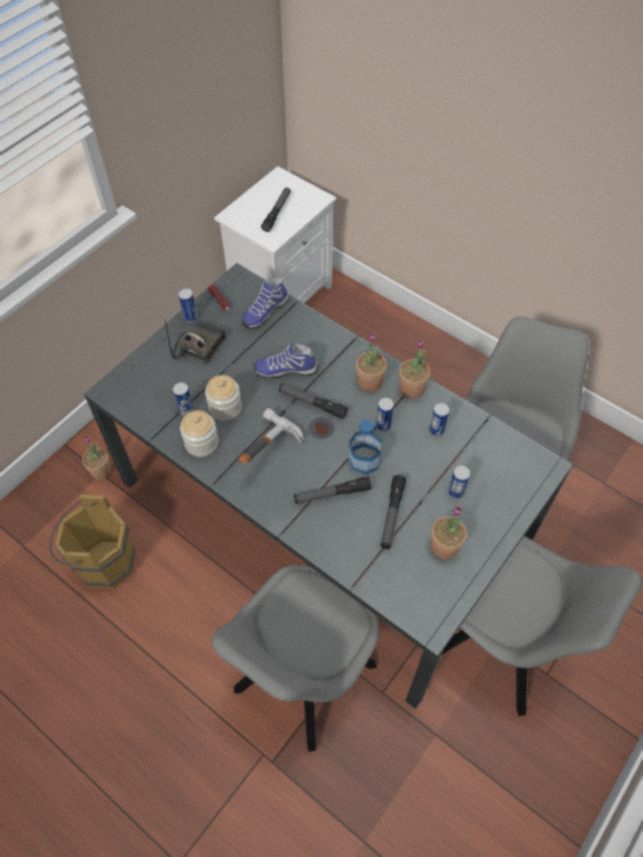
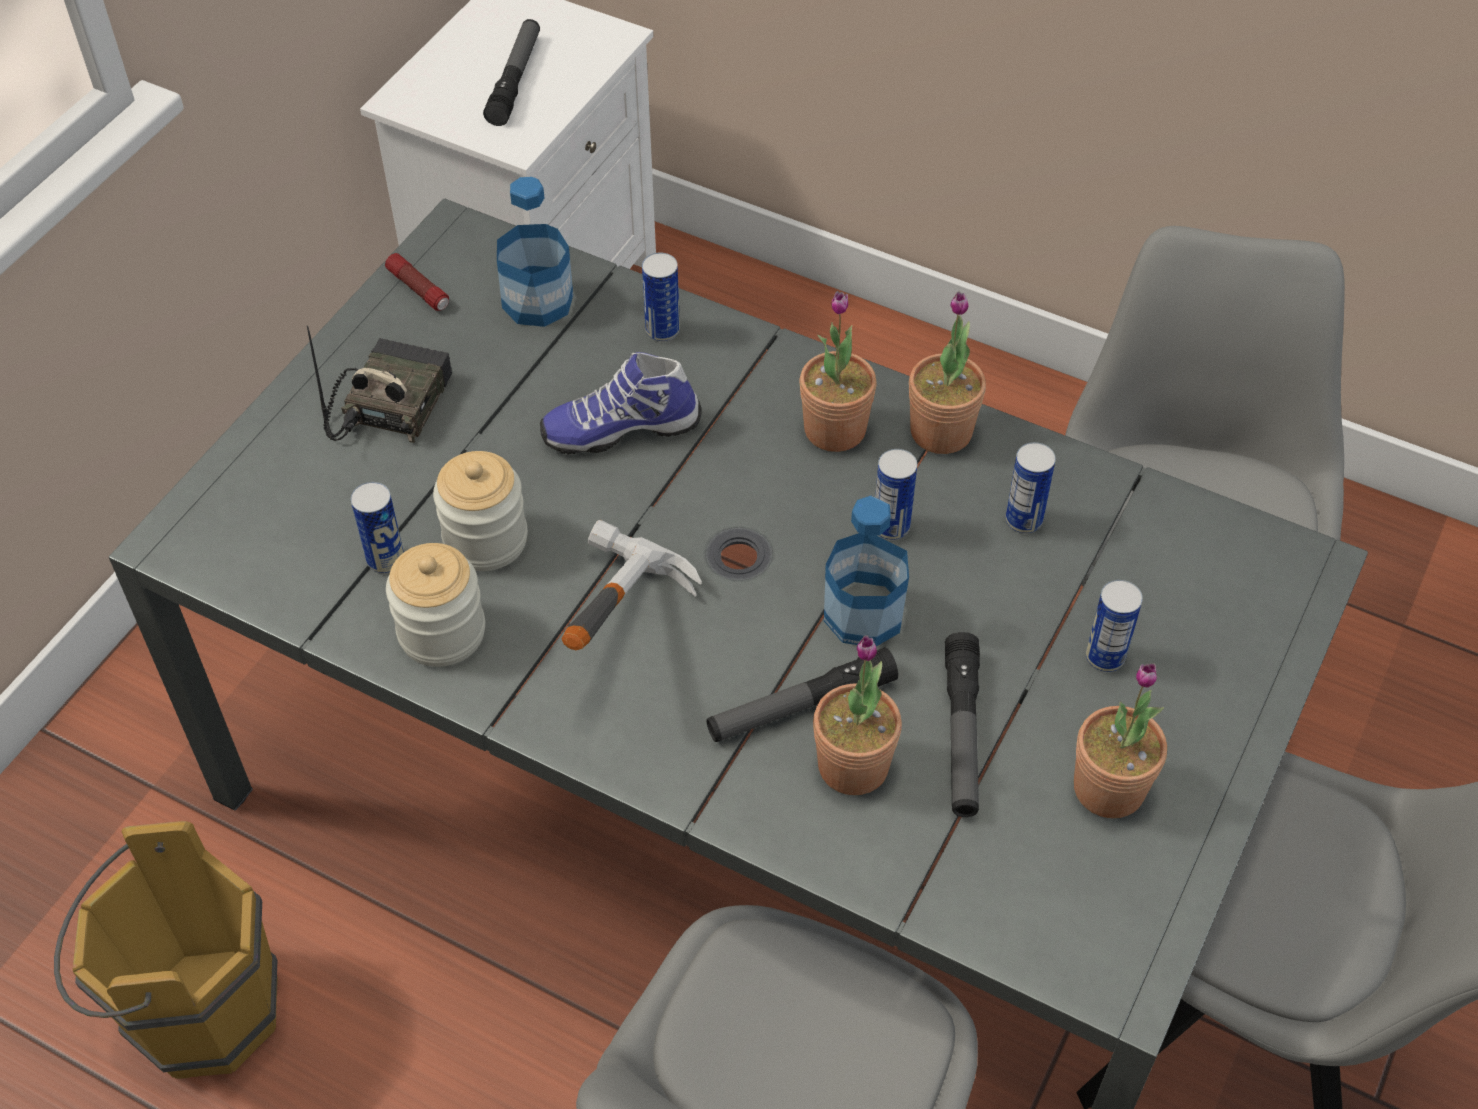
camera: 10 degrees left, 5 degrees down
(101, 470) = (150, 780): potted plant -> potted plant (853, 766)
(190, 317) = (352, 339): can -> can (662, 330)
(264, 311) = (537, 301): shoe -> bottle
(312, 403) = (704, 498): flashlight -> none

